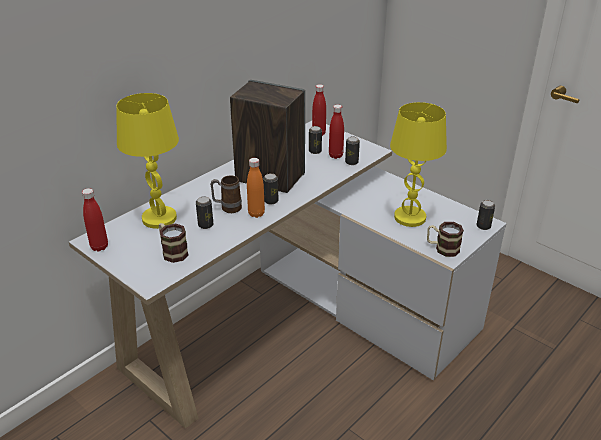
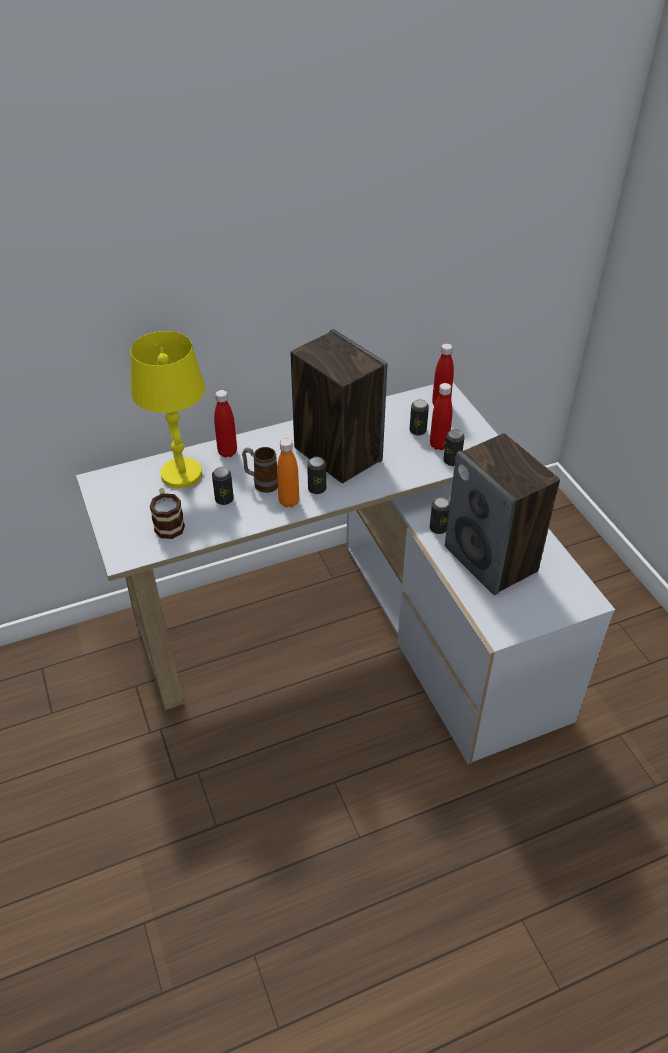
camera: 25 degrees right, 10 degrees up
(99, 247) = (100, 492): red bottle -> red bottle (227, 452)
(410, 217) = (491, 559): yellow table lamp -> speaker
(442, 248) = (501, 617): mug -> none
(483, 226) = (579, 604): can -> can (438, 528)

